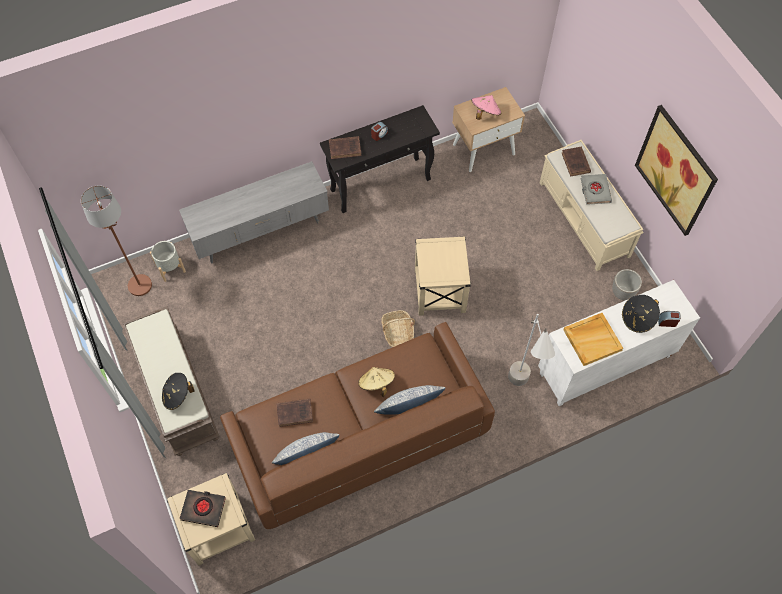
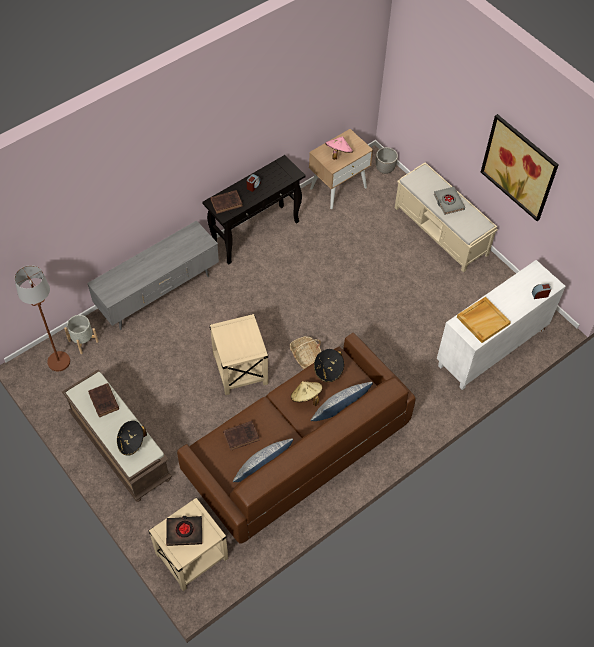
camera: 15 degrees left, 5 degrees down
(439, 290) = (333, 314): beige side table -> beige side table (240, 369)
(520, 392) = (426, 385): grey floor lamp -> none
(576, 163) = (426, 182): brown book -> brown book (104, 402)
(622, 293) = (490, 286): planter -> planter (385, 169)
(638, 319) = (515, 296): black hat -> black hat (328, 370)

